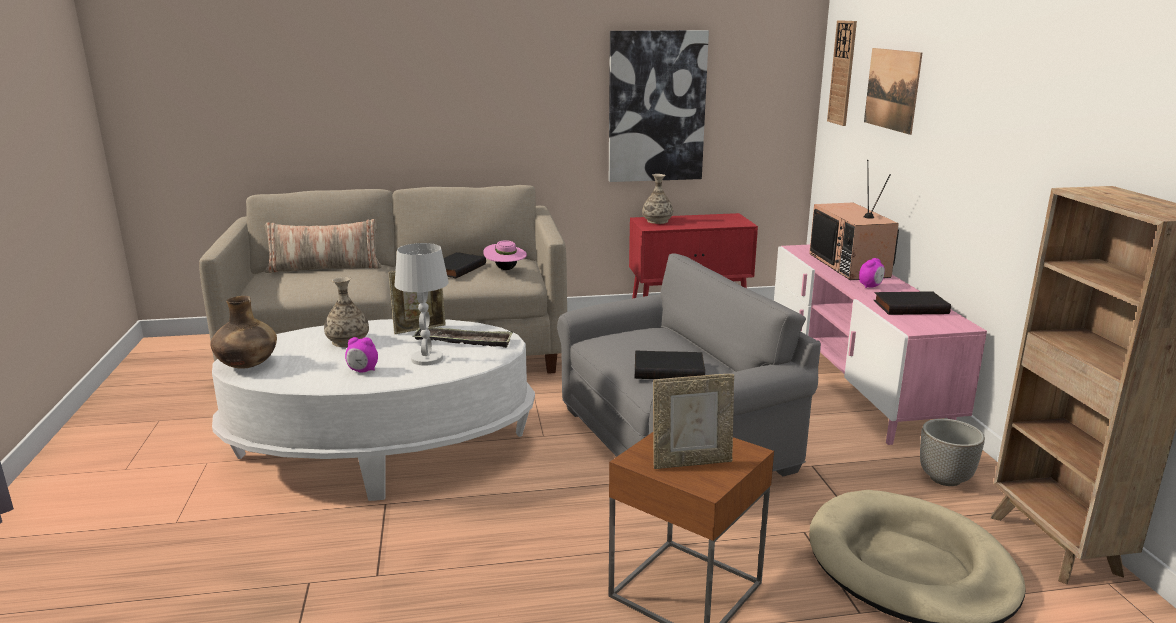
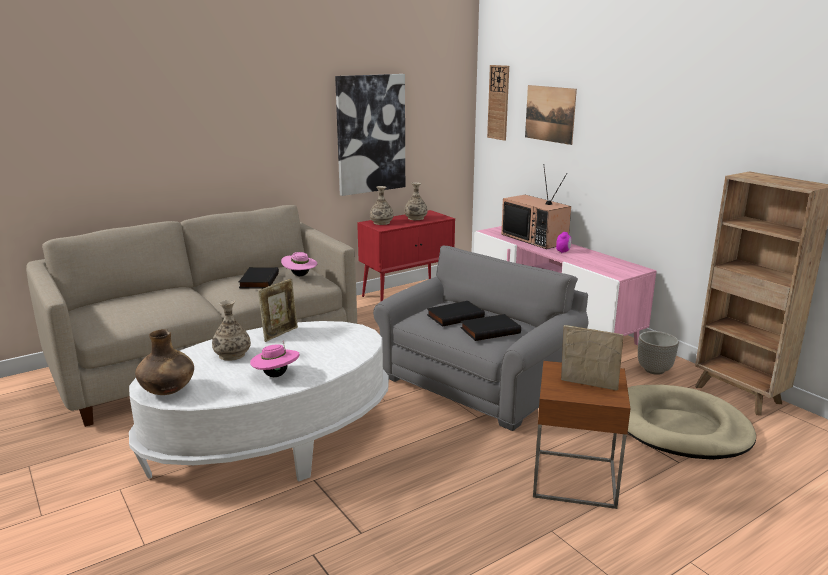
camera: 25 degrees left, 0 degrees up
(325, 268) = (138, 297): pillow -> none
(363, 371) = (276, 375): alarm clock -> pink hat
(427, 359) = (316, 356): white table lamp -> none
(463, 342) = (328, 337): tray -> none
(691, 462) = (588, 386): picture frame -> picture frame turned 120 degrees counterclockwise
(706, 220) = (416, 218): none -> vase
(910, 307) = (600, 261): black book -> black book (455, 316)

